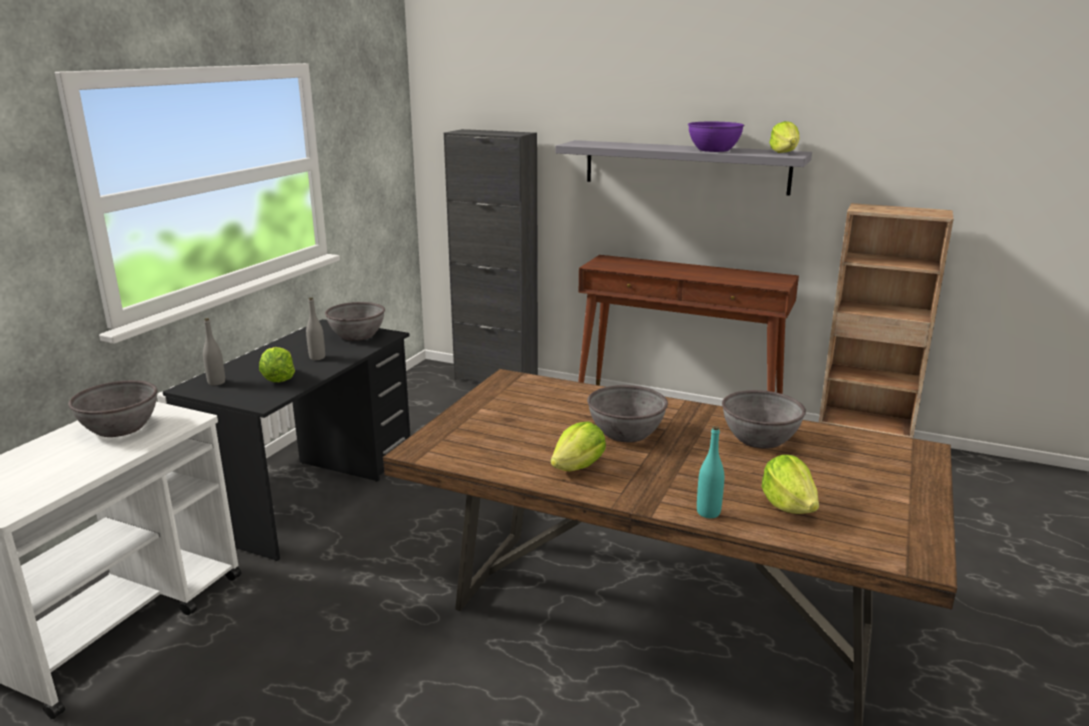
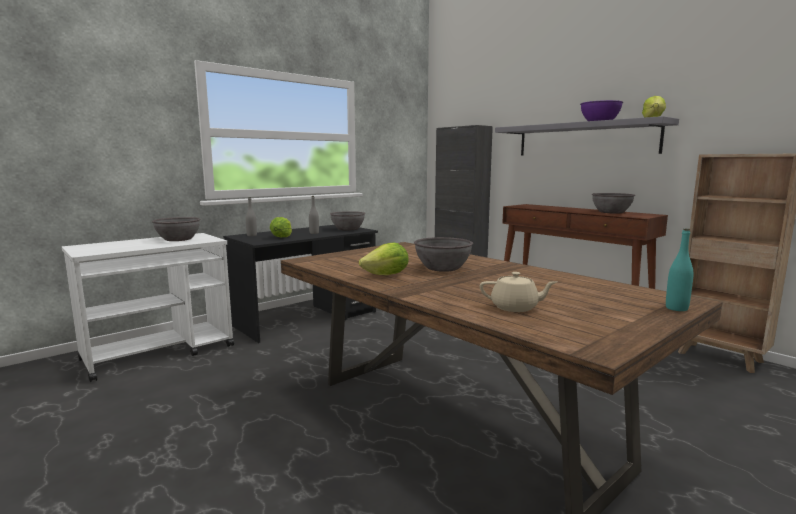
camera: 25 degrees right, 10 degrees down
(708, 512) = (444, 302): turquoise bottle -> turquoise bottle (676, 308)
(759, 439) = (540, 280): grey bowl -> grey bowl (611, 212)
(788, 505) = (515, 308): lettuce -> beige teapot

